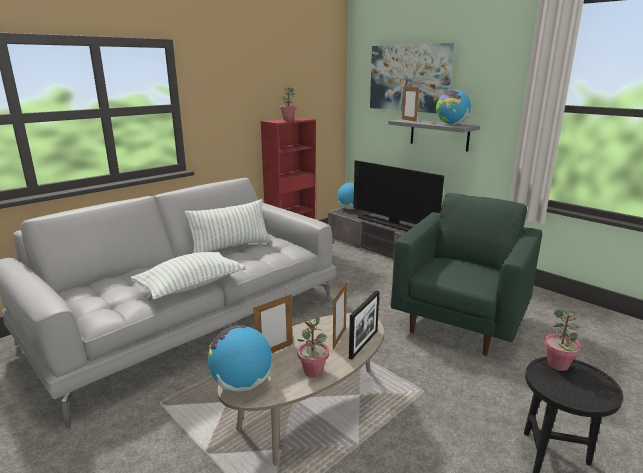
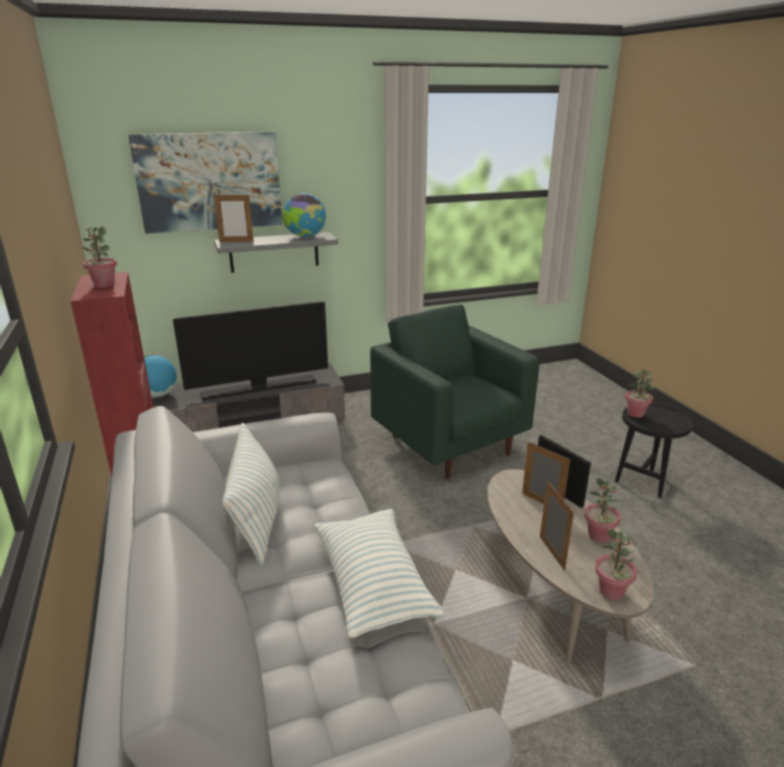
camera: 65 degrees left, 5 degrees up
(242, 384) = (611, 591): globe -> potted plant

